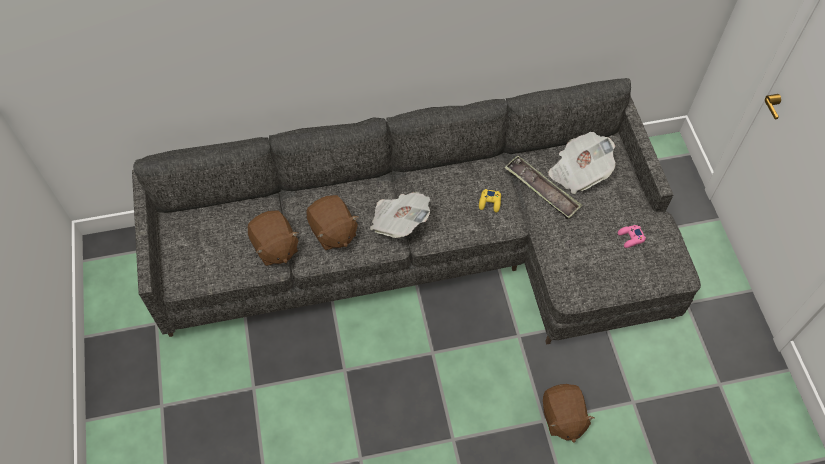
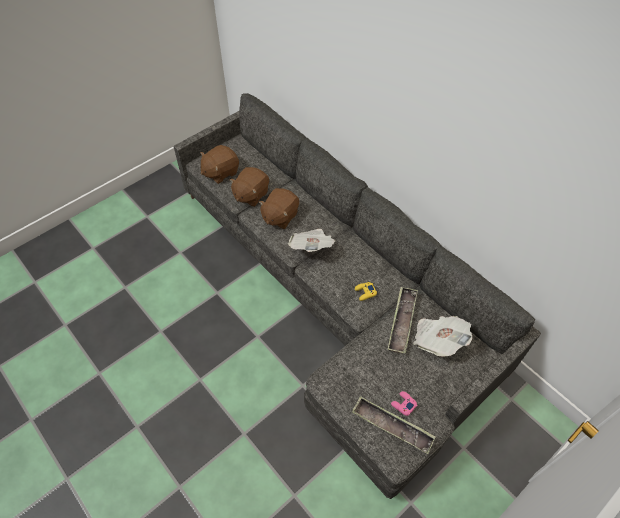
camera: 60 degrees right, 5 degrees down
(562, 418) = (253, 446): brown plush toy -> brown plush toy (220, 172)
(647, 259) = (392, 426): none -> tray

